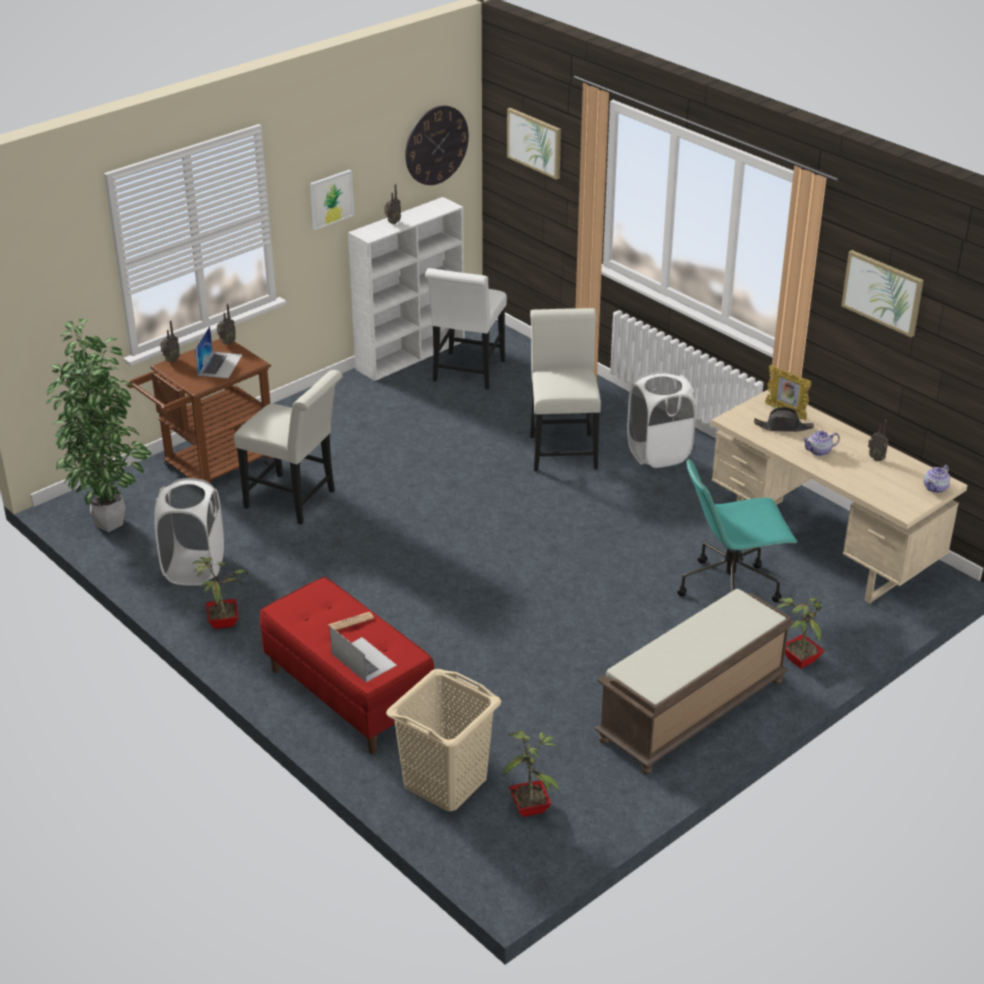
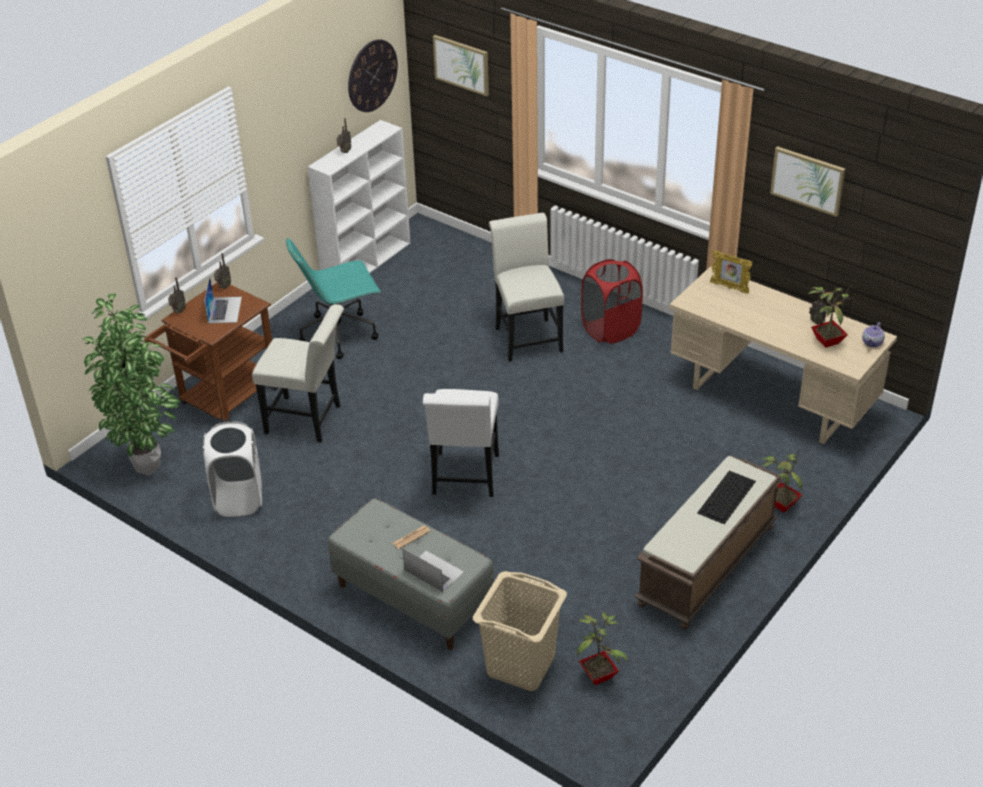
camera: 10 degrees left, 5 degrees up
(223, 621) = (281, 546): potted plant -> potted plant (826, 341)
(331, 199) = (291, 140): picture -> none
(348, 695) = (412, 598): red bench -> grey bench
(467, 374) = (422, 275): white chair -> white chair (465, 479)
(658, 454) = (610, 330): white laundry basket -> red laundry basket
(720, 631) = (726, 497): none -> keyboard
(730, 588) = (706, 447): turquoise office chair -> turquoise office chair (340, 333)
(783, 427) = (732, 303): black hat -> none
(819, 451) = (768, 322): teapot -> none

